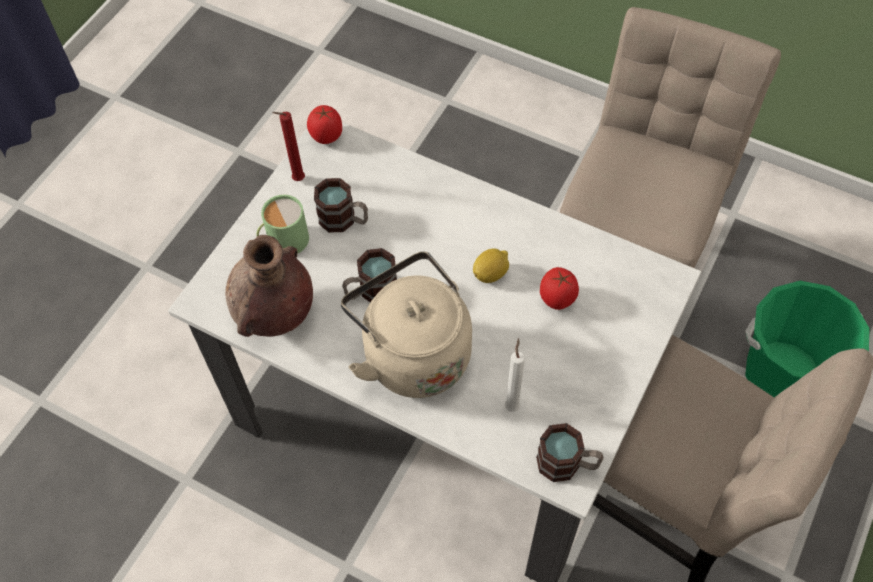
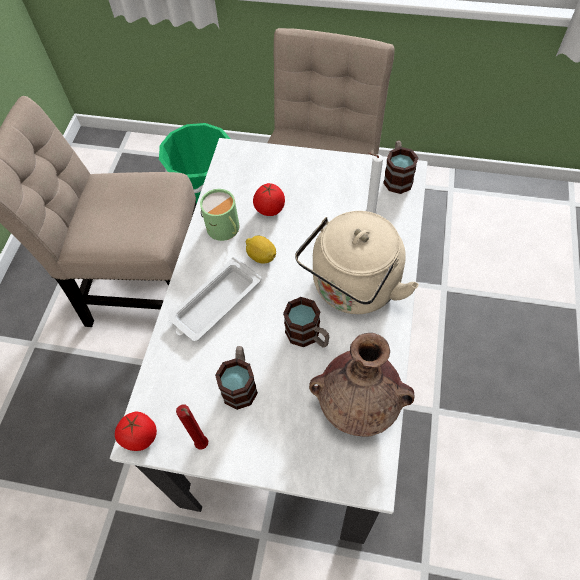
camera: 105 degrees left, 0 degrees up
(284, 240) = (278, 430): green mug -> green mug (225, 229)
(444, 217) = (215, 304): none -> white tray

